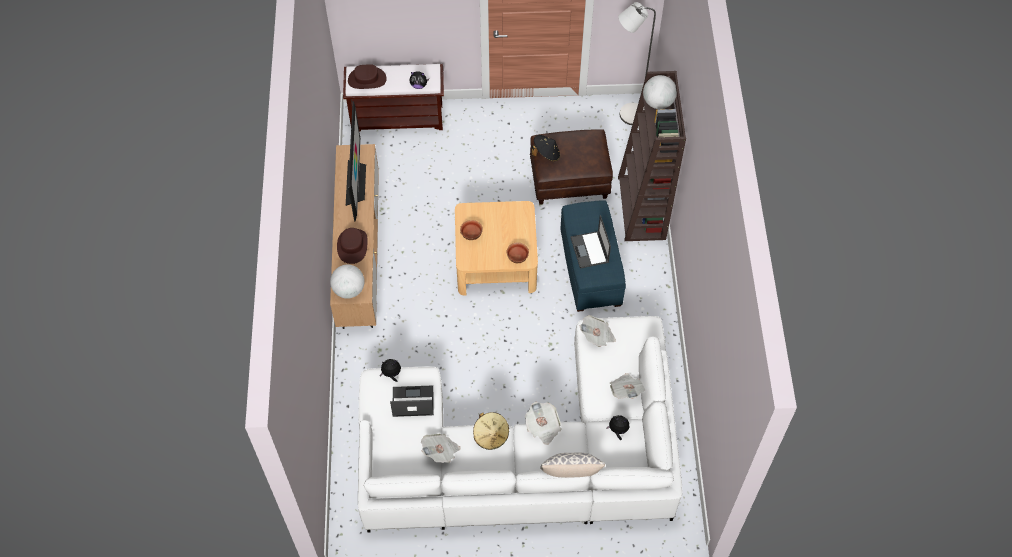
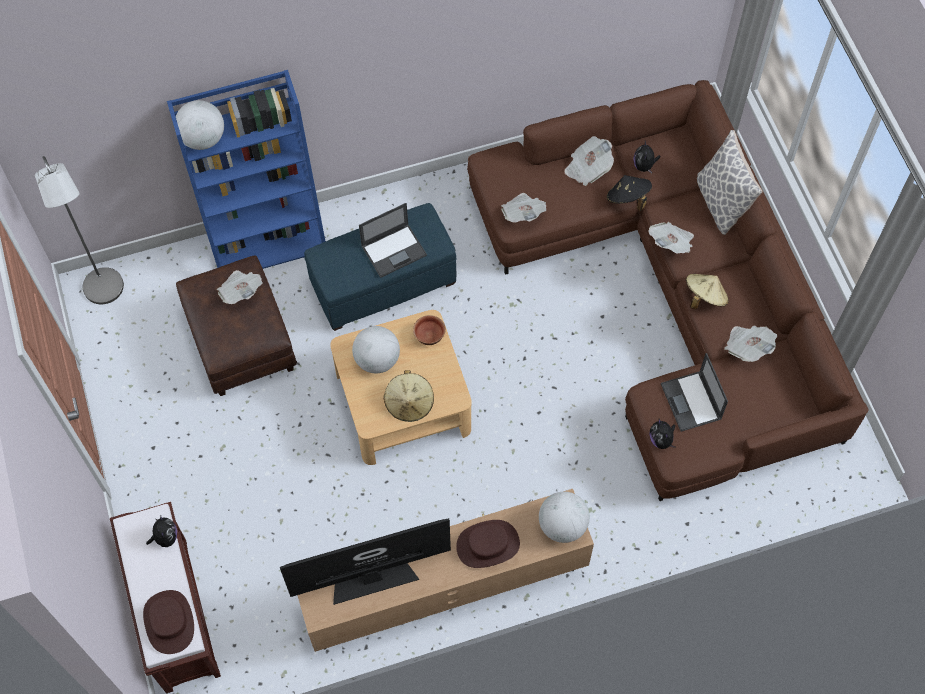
camera: 105 degrees left, 5 degrees up
(471, 235) = (409, 403): bowl -> beige hat
(509, 224) = (377, 359): none -> globe
(527, 453) = (672, 294): white sofa -> brown sofa
(546, 154) = (244, 339): black hat -> black hat (628, 199)
(582, 158) = (241, 292): none -> newspaper
(642, 209) = (268, 242): brown bookcase -> blue bookcase

